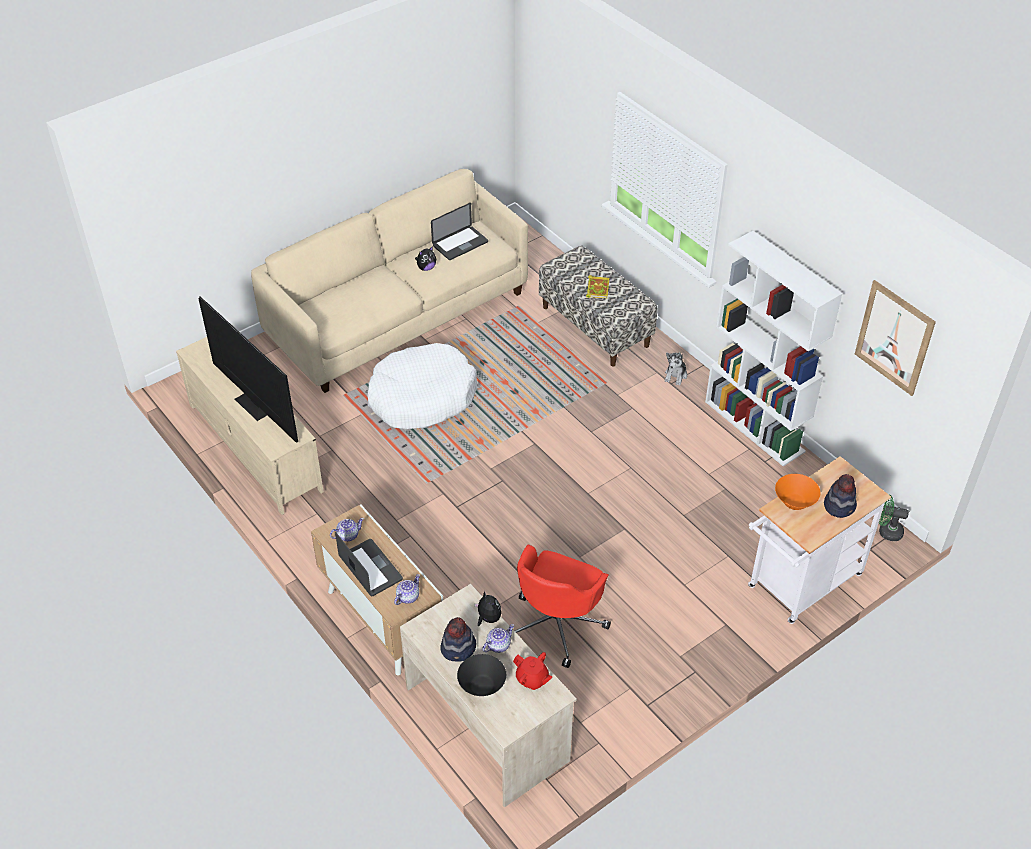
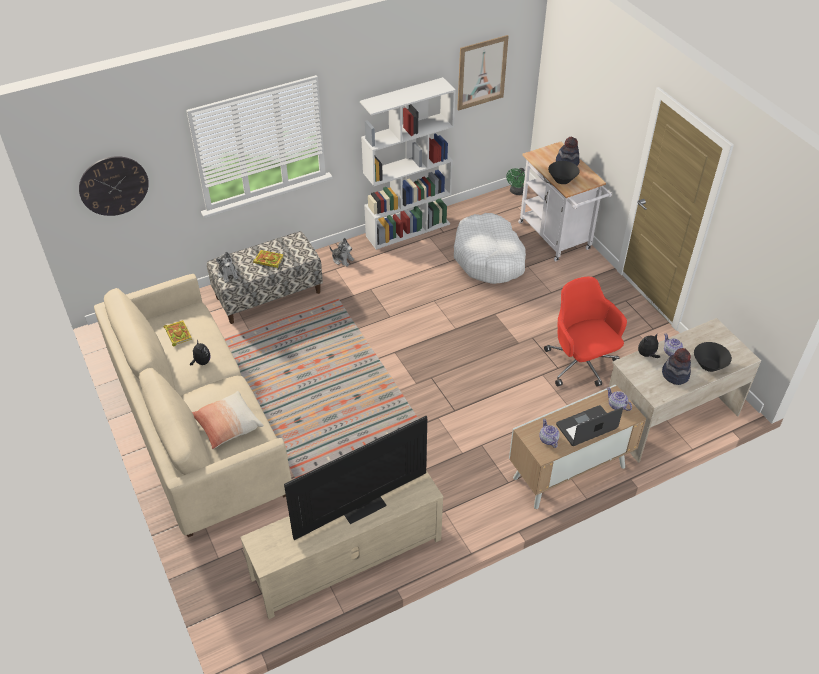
camera: 80 degrees left, 0 degrees up
(347, 301) = (227, 426): none -> pillow
(422, 397) = (317, 420): white dog bed -> white dog bed (489, 258)
(460, 244) = (177, 334): laptop -> book
(532, 679) = (701, 338): red teapot -> none
(556, 107) = (114, 186): none -> wall clock
(557, 624) = (581, 364): red office chair -> red office chair turned 150 degrees counterclockwise
(566, 264) = (228, 274): none -> plush toy
(794, 502) = (562, 180): orange bowl -> black bowl

